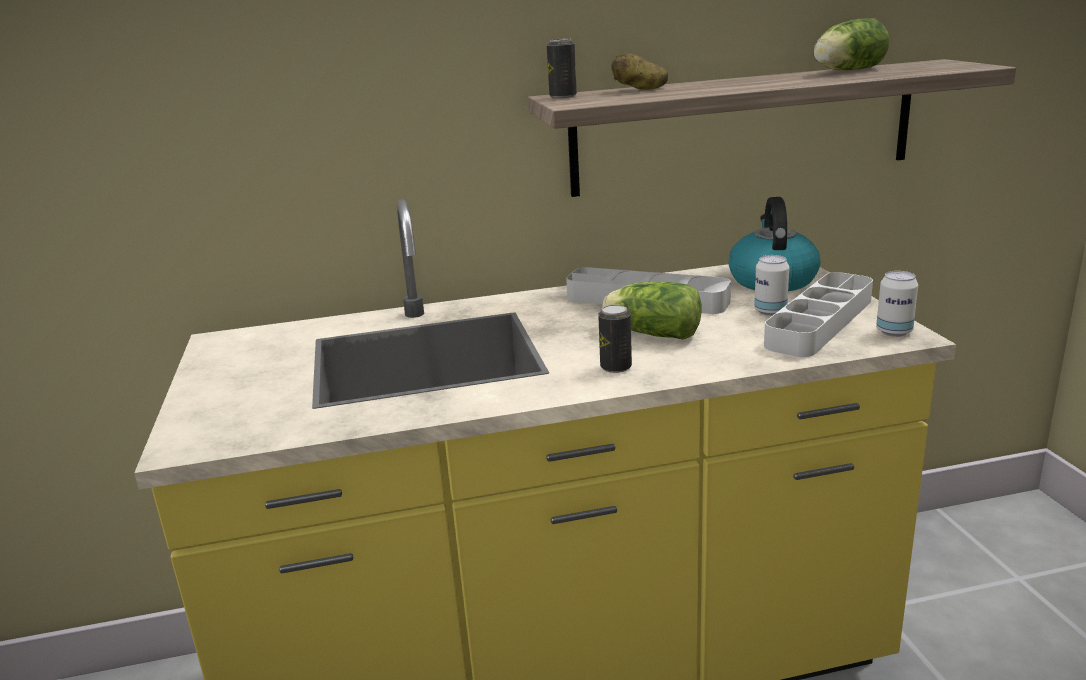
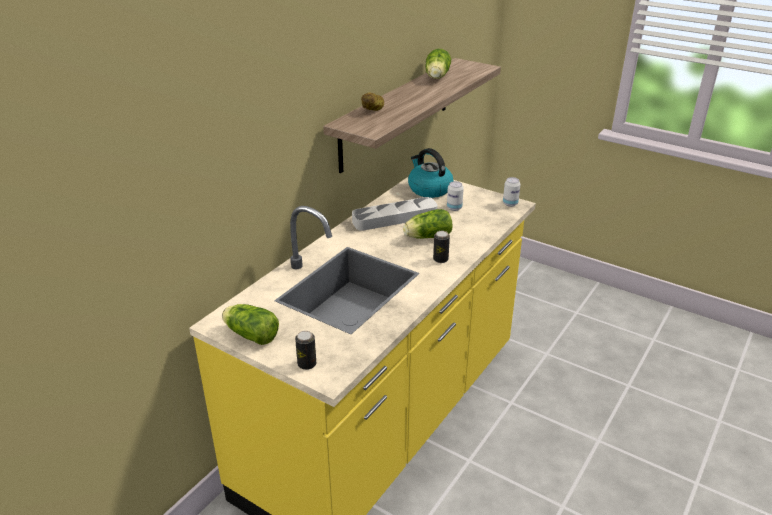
camera: 45 degrees left, 10 degrees up
(221, 362) = (250, 334): none -> lettuce
(563, 96) = (348, 124): can -> can (307, 364)
(820, 322) = (479, 207): grey tray -> none

